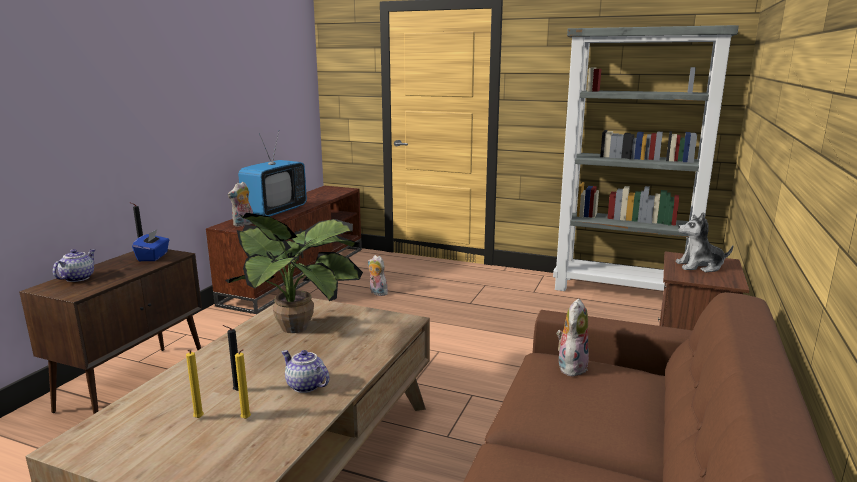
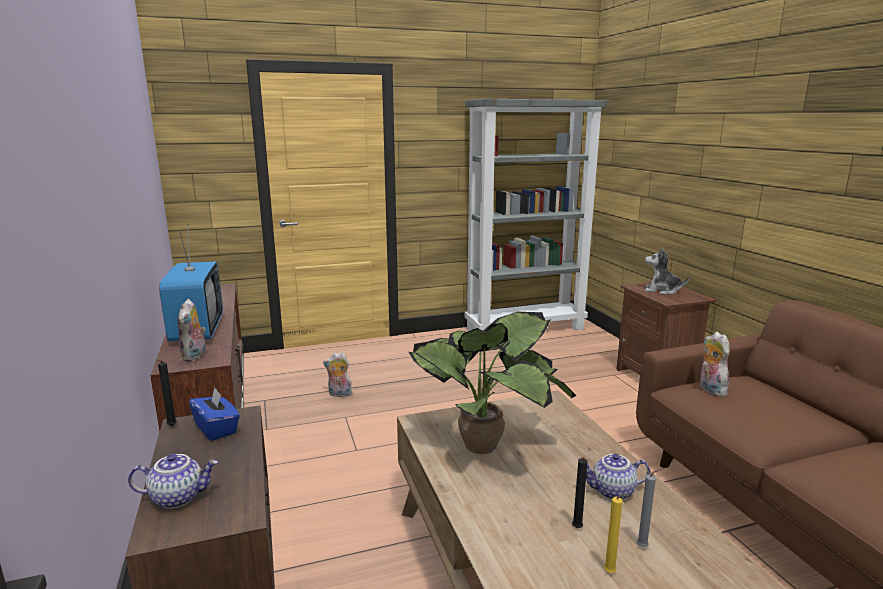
camera: 40 degrees left, 0 degrees up
(78, 278) = (178, 497): teapot -> teapot turned 105 degrees clockwise
(246, 419) = (644, 547): yellow candle -> grey candle
(699, 266) = (662, 291): plush toy -> plush toy turned 60 degrees clockwise

